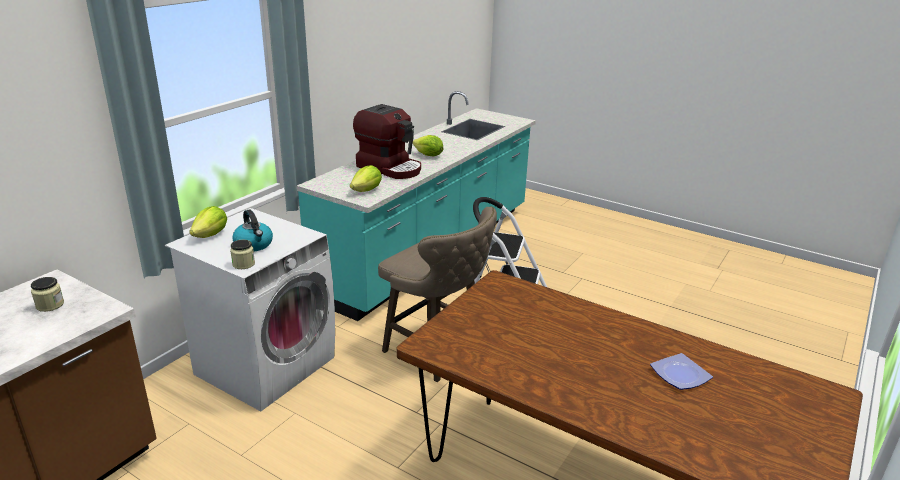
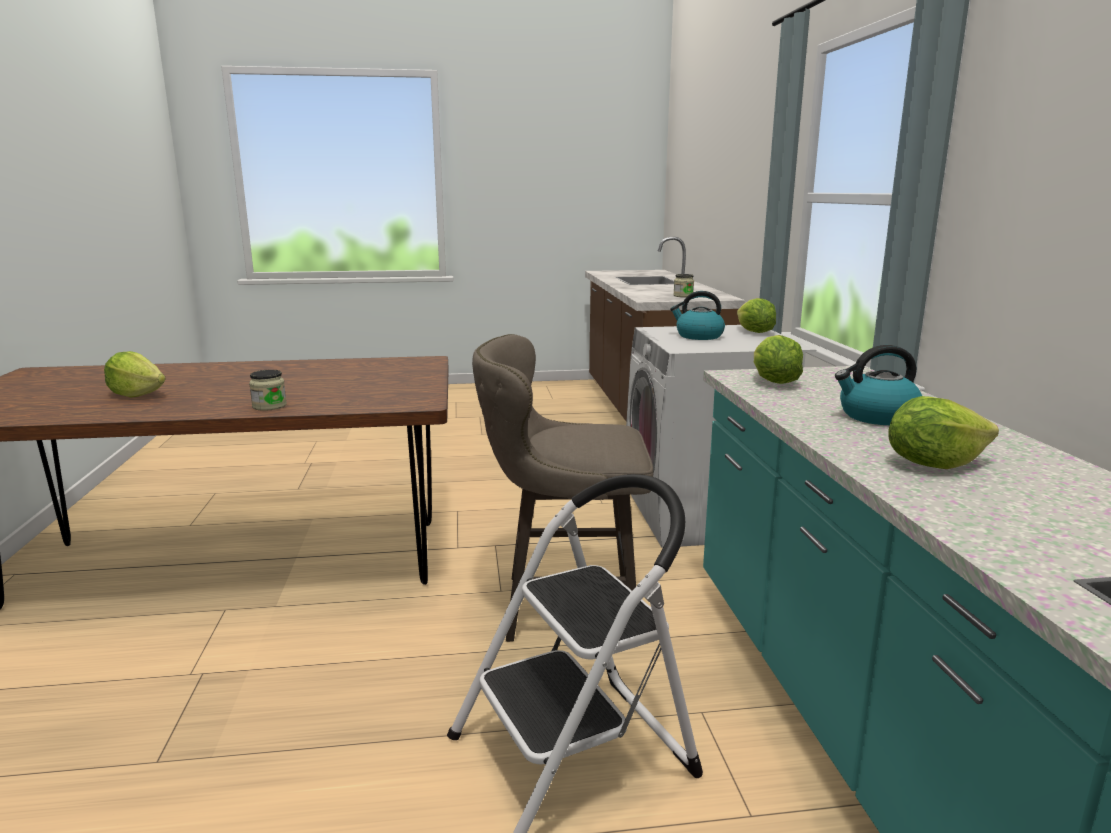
camera: 140 degrees right, 10 degrees down
(243, 264) = (661, 329): jar -> jar (269, 406)
(390, 168) = (876, 417): coffee machine -> kettle
(680, 375) = (137, 395): plate -> lettuce

